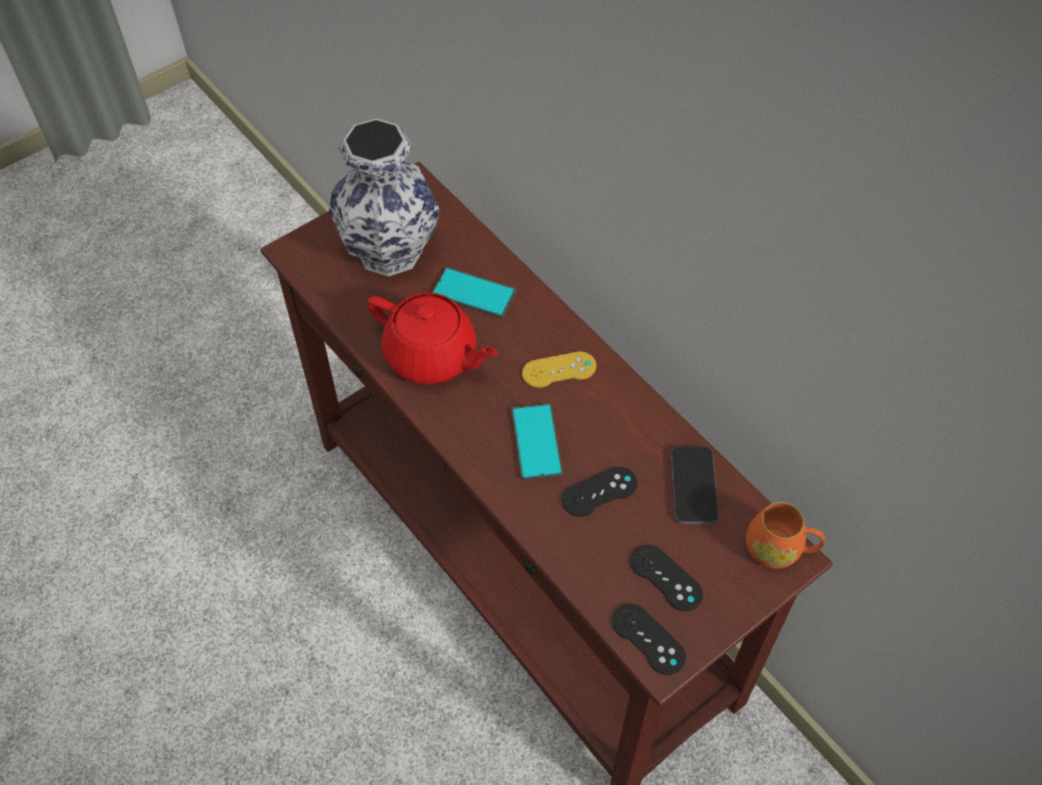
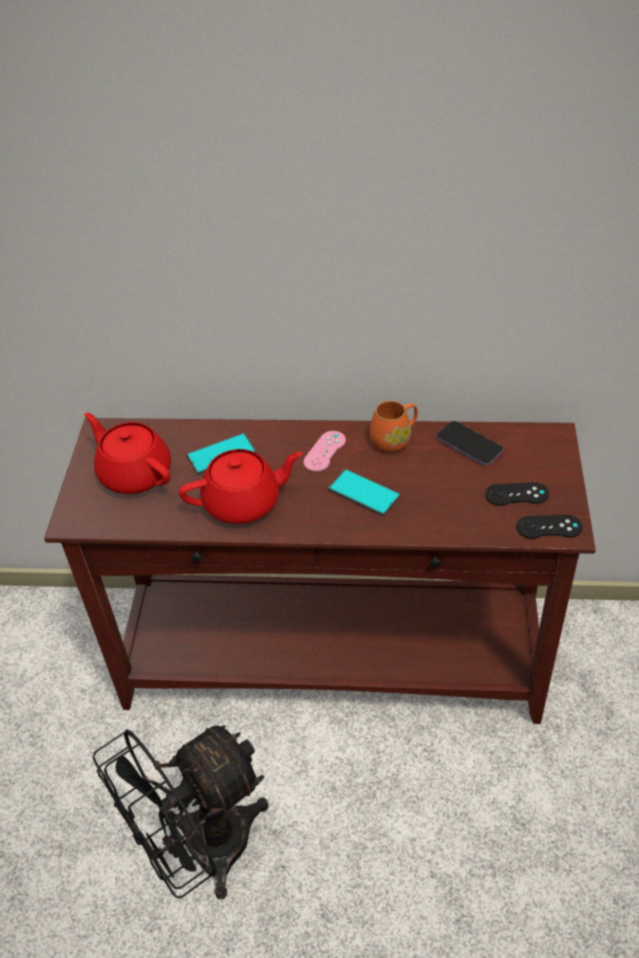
camera: 45 degrees left, 10 degrees down
(250, 616) = (201, 851): none -> black fan
(388, 249) = (134, 473): vase -> red teapot
(559, 370) = (324, 451): yellow game controller -> pink game controller
(599, 492) = (429, 486): black game controller -> none
(780, 549) = (545, 437): orange mug -> orange mug (395, 439)

